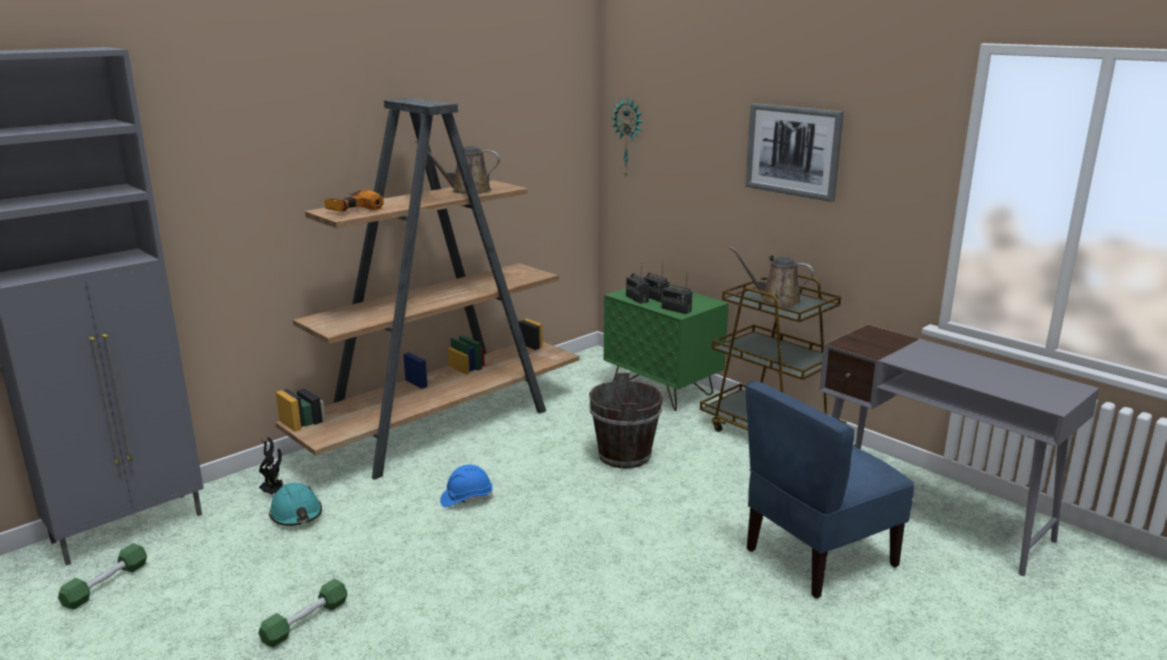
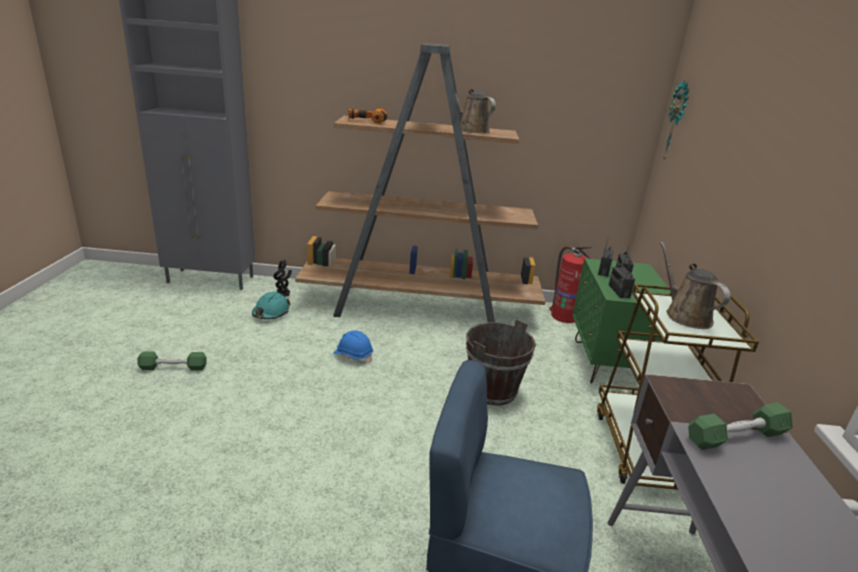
camera: 45 degrees right, 5 degrees up
(106, 584) = (159, 299): green dumbbell -> green dumbbell (736, 437)
(572, 370) = (563, 316): none -> fire extinguisher
(793, 151) = (780, 152): picture -> none

